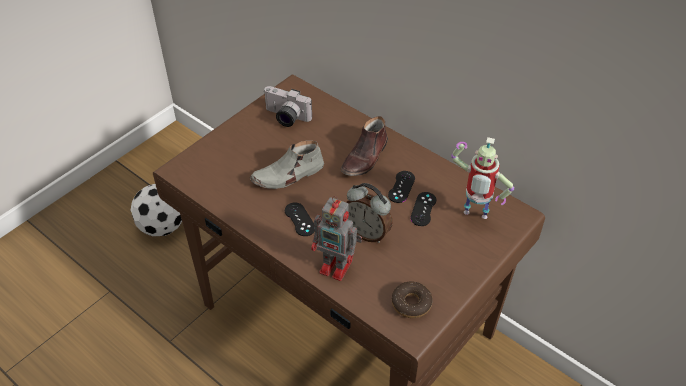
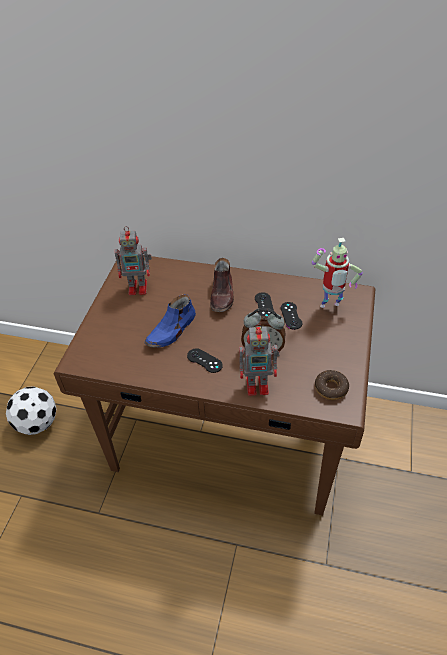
camera: 25 degrees left, 0 degrees up
(285, 118) = (139, 287): camera -> toy robot
(288, 175) = (172, 330): grey shoe -> blue shoe

